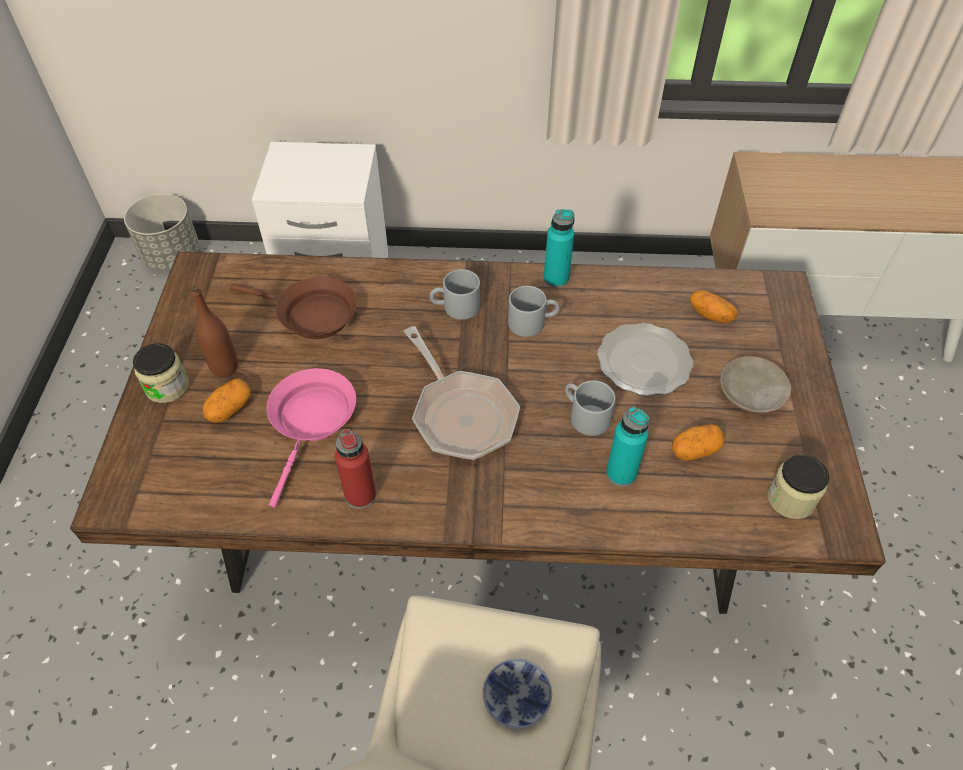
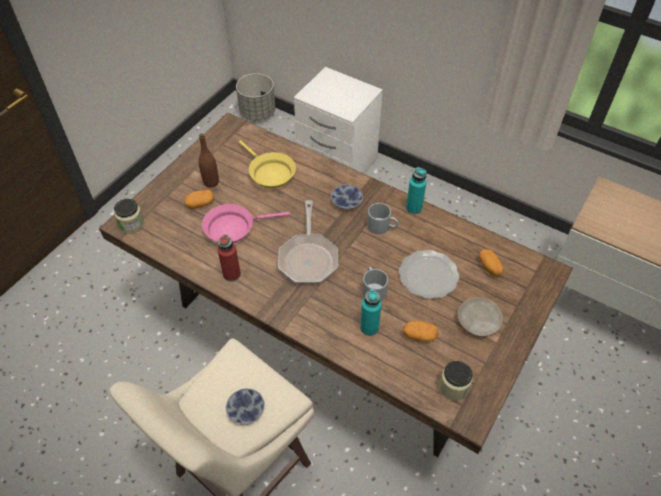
camera: 30 degrees right, 0 degrees up
(167, 387) = (179, 180): jar -> jar (132, 224)
(311, 315) = (269, 173): brown frying pan -> yellow frying pan
(312, 421) = (233, 228): pink frying pan -> pink frying pan turned 150 degrees counterclockwise
(455, 308) = (346, 200): grey mug -> bowl

